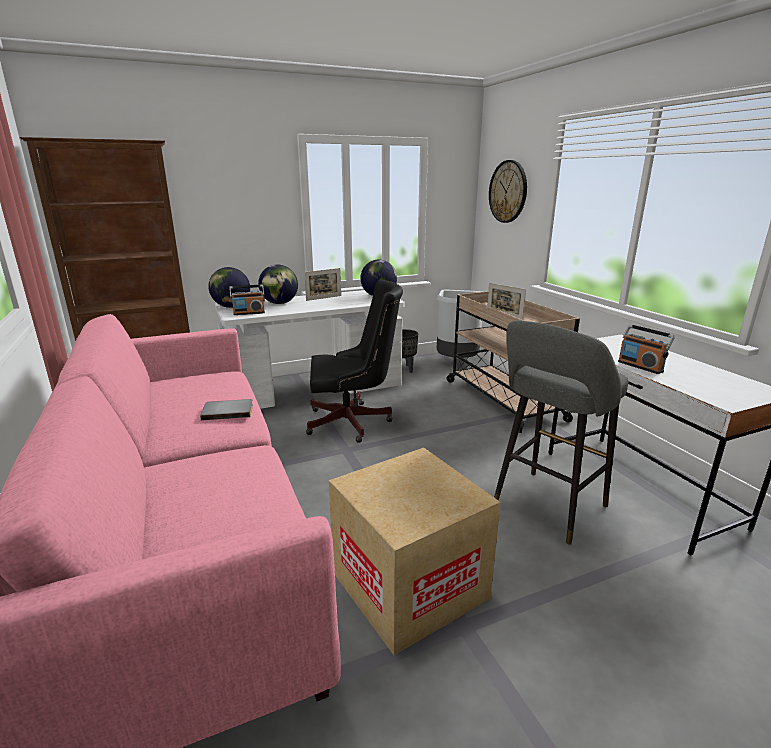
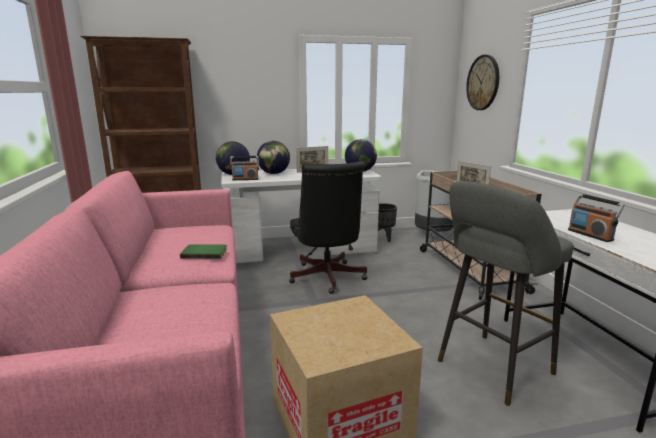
camera: 10 degrees right, 5 degrees down
(228, 411) = (205, 253): grey book -> green book
(353, 422) = (327, 279): black office chair -> black office chair turned 75 degrees clockwise

